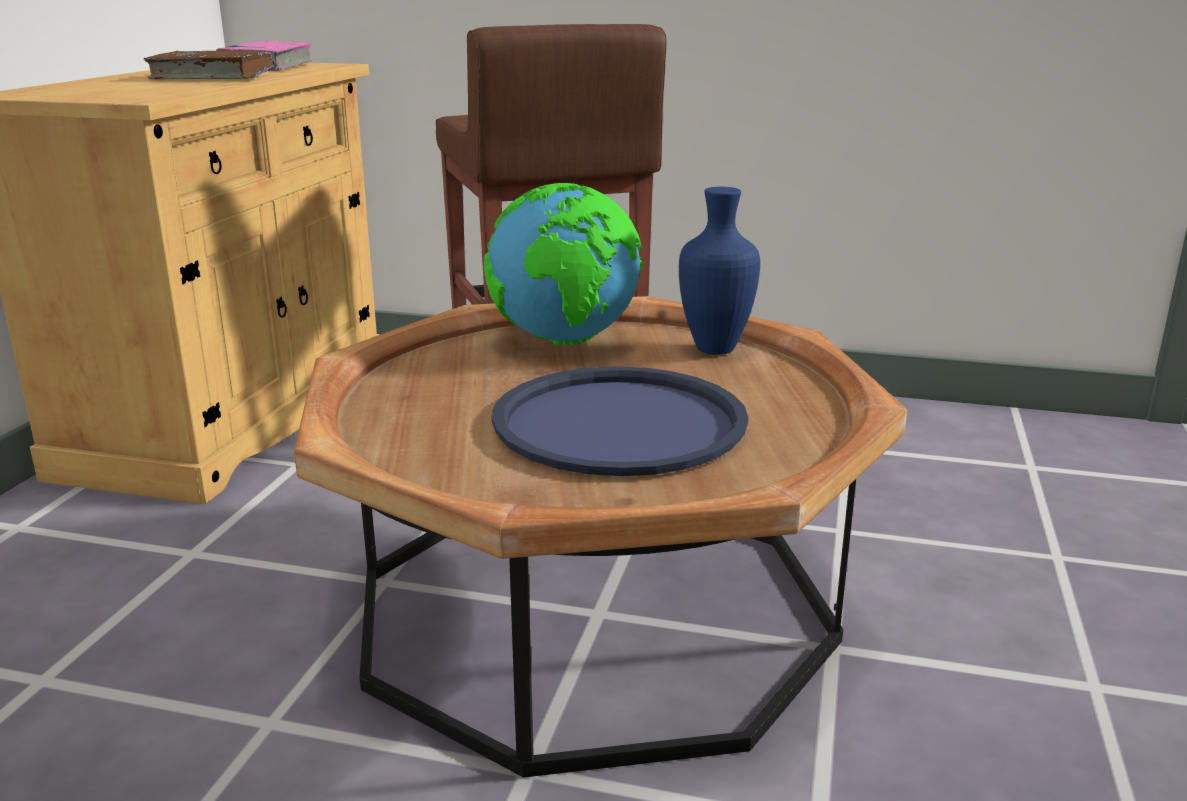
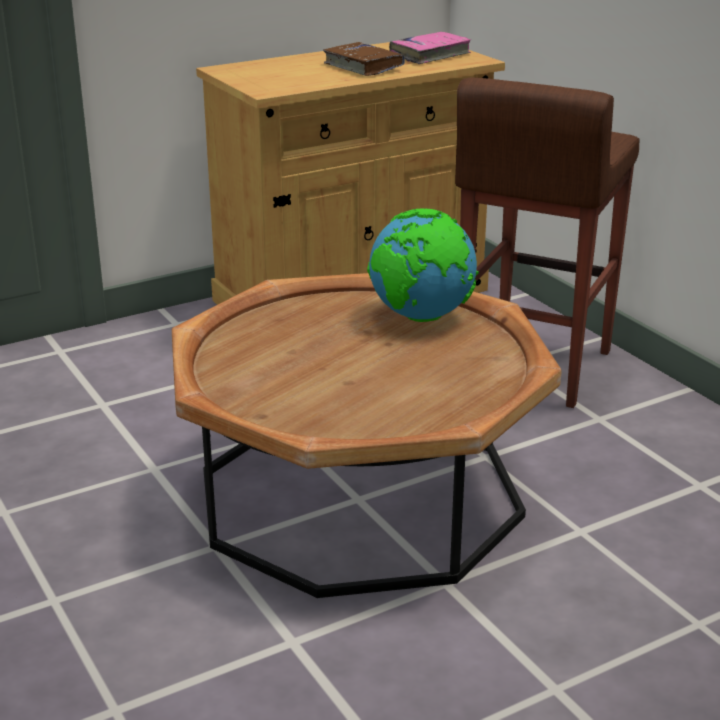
camera: 45 degrees right, 5 degrees up
(620, 423) = (342, 377): blue tray -> none
(717, 349) = (493, 357): blue vase -> none

